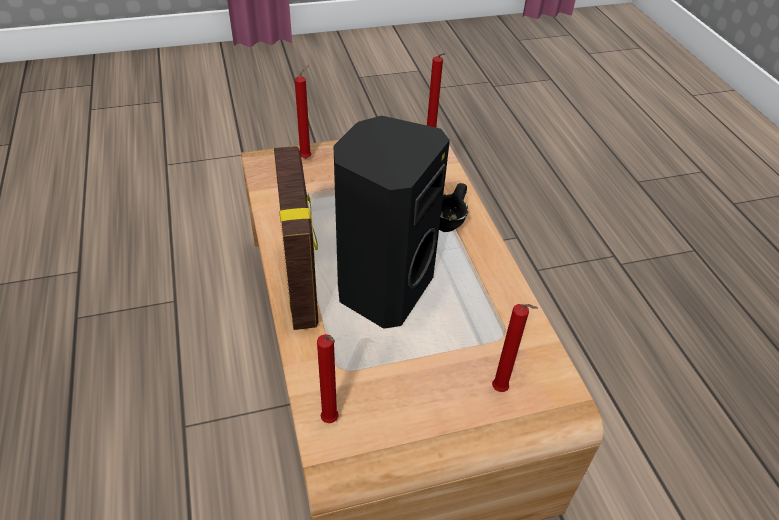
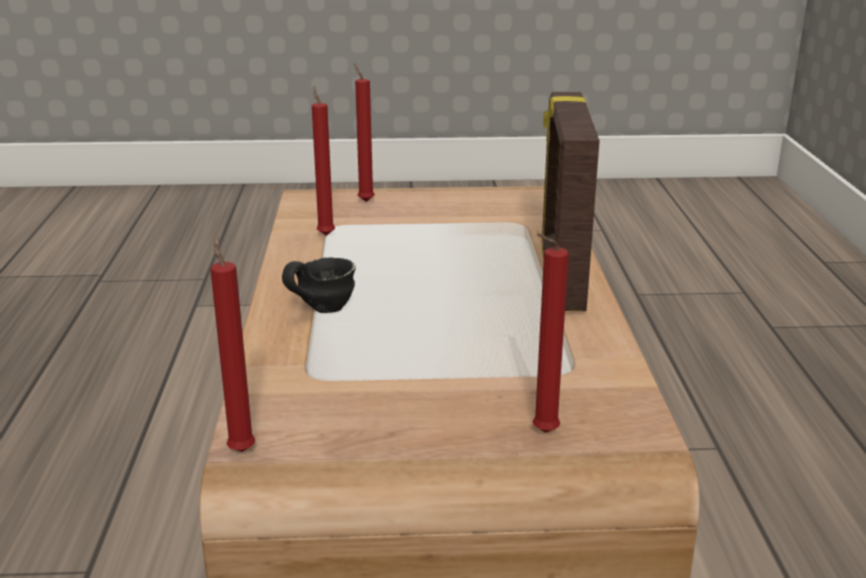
camera: 165 degrees left, 20 degrees down
(331, 421) = (535, 201): red candle -> red candle (325, 234)
(382, 288) = (454, 264): black speaker -> none

